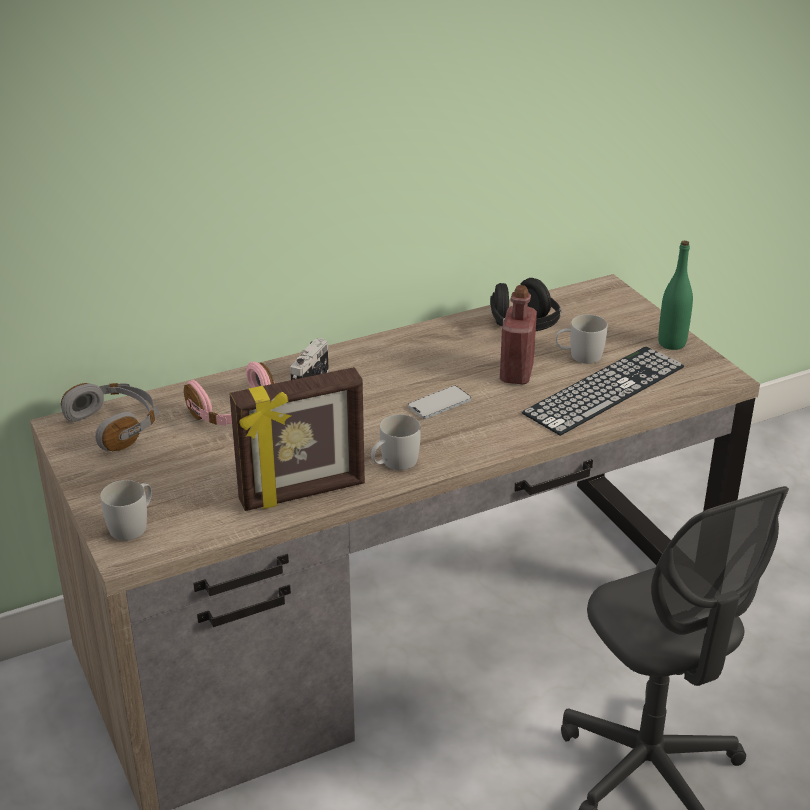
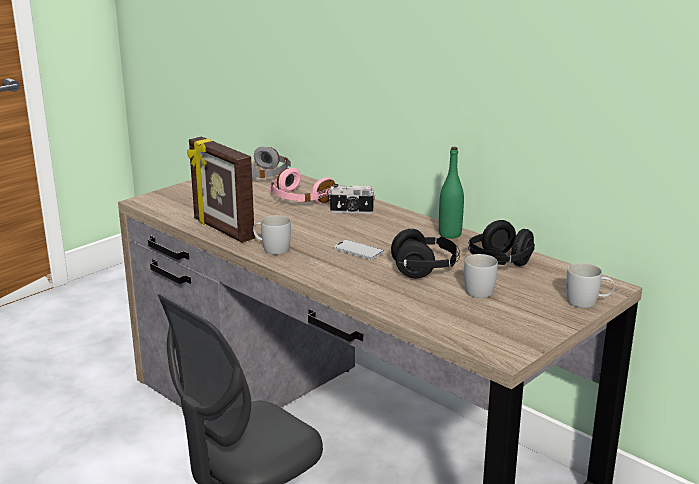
camera: 70 degrees right, 10 degrees down
(133, 525) = (170, 197): white mug -> white mug (587, 302)
(516, 373) = (425, 270): red bottle -> black headphones
(604, 390) = (431, 305): keyboard -> none
(672, 343) = (541, 325): green bottle -> green bottle (450, 234)

